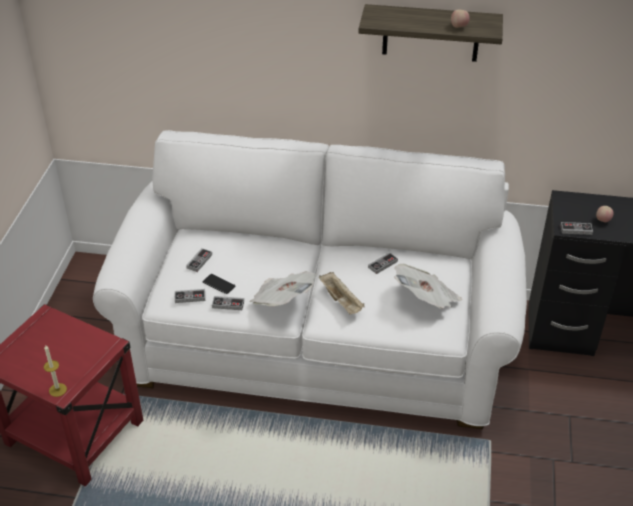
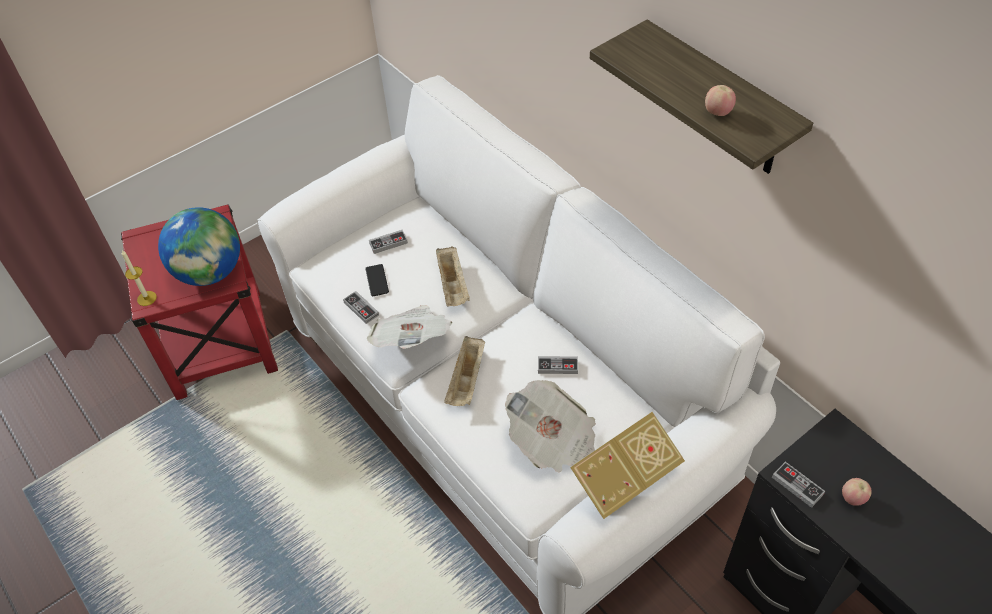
camera: 45 degrees right, 10 degrees up
(87, 348) = (210, 272): none -> globe
(190, 297) = (338, 277): game controller -> none
(271, 260) = (453, 285): none -> beige tray
(492, 281) = (623, 477): none -> book

